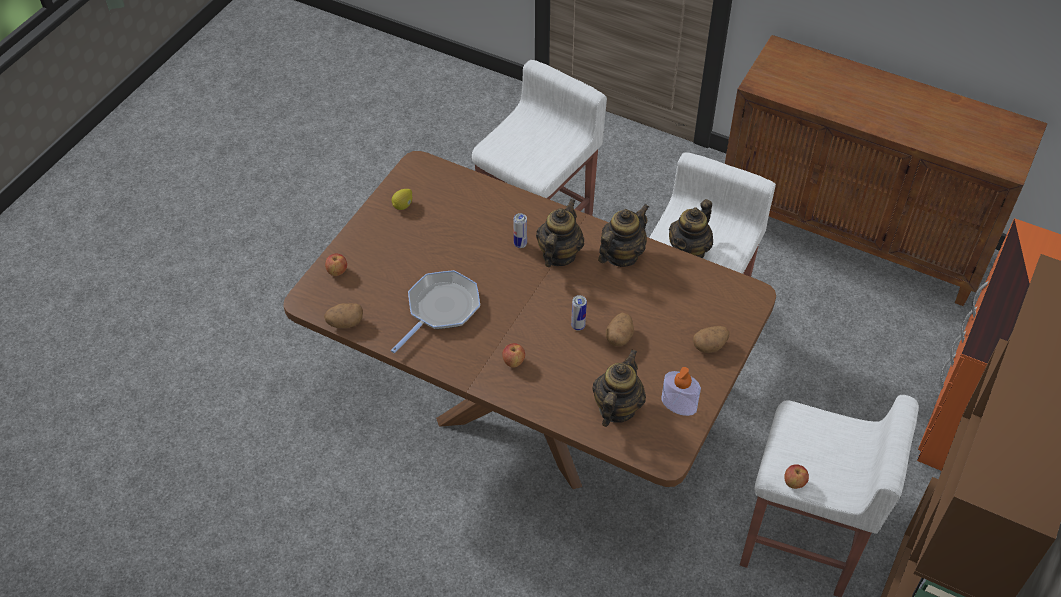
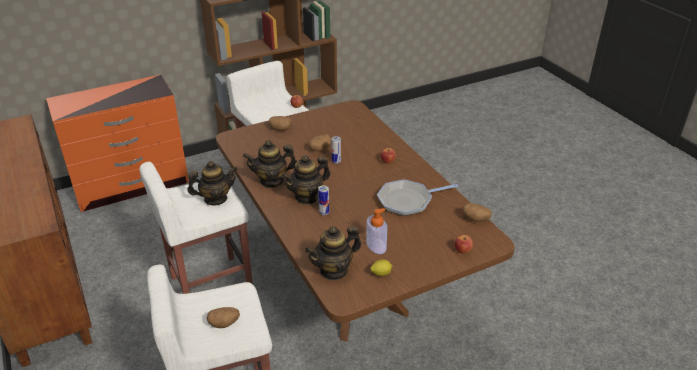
camera: 145 degrees left, 15 degrees down
(523, 142) = (224, 323): none -> potato
(616, 408) = (354, 127): teapot -> teapot (334, 270)
(679, 404) = (323, 118): soap dispenser -> soap dispenser (376, 245)

